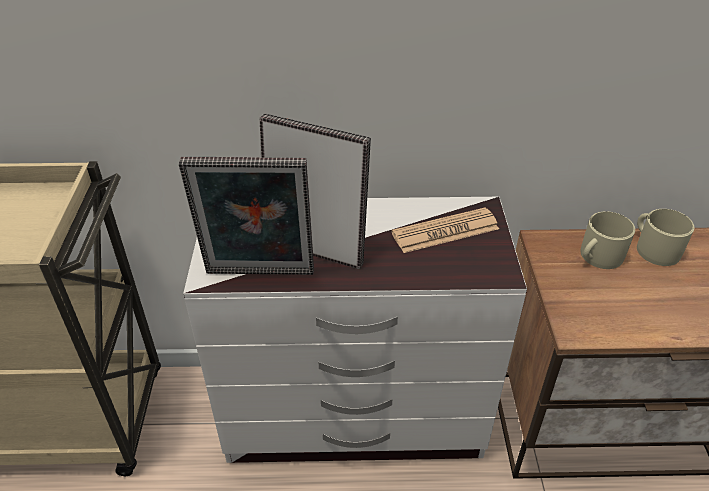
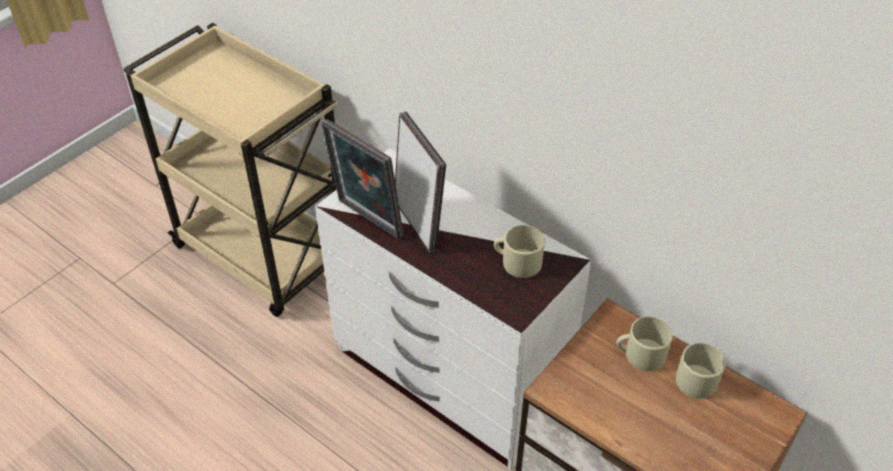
camera: 40 degrees right, 5 degrees up
(445, 231) = (517, 262): newspaper -> beige mug

